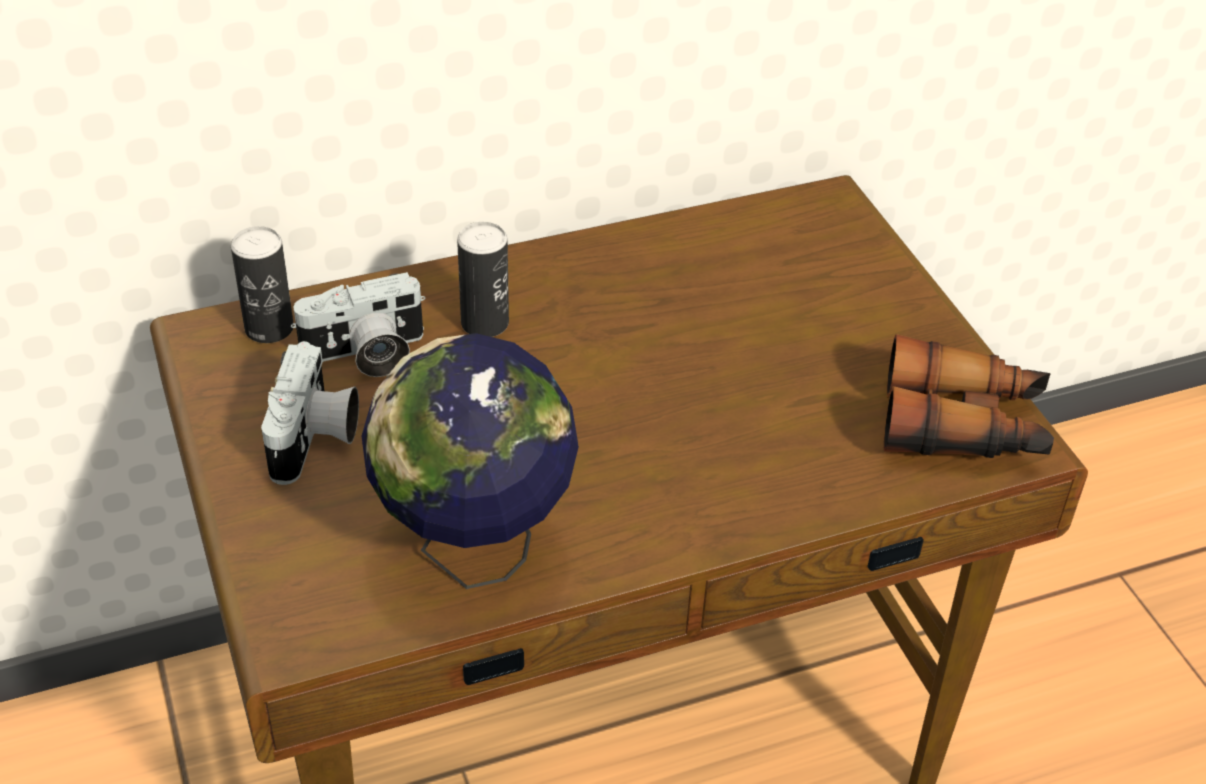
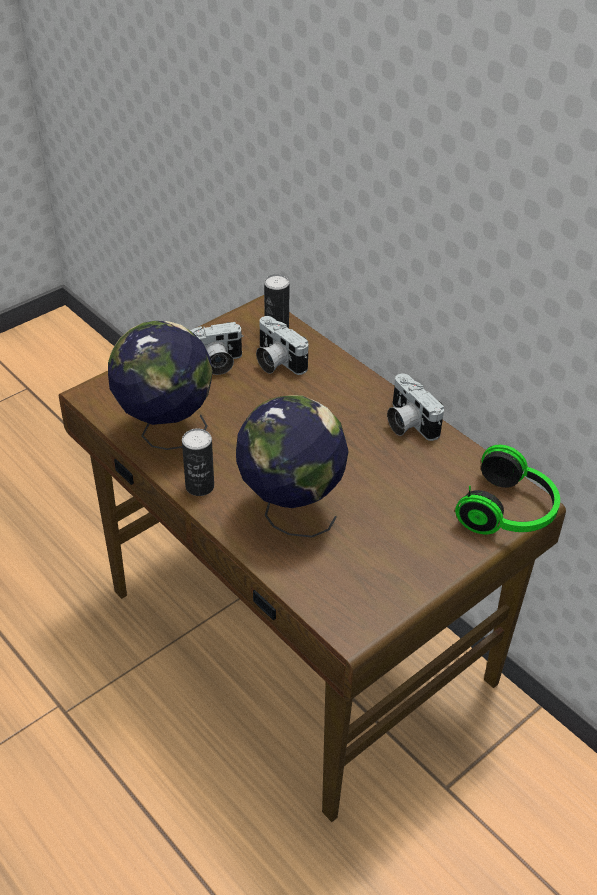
camera: 70 degrees right, 0 degrees up
(485, 323) = (323, 392): can -> can (199, 486)
(612, 256) = (407, 423): none -> camera
(752, 441) = (290, 511): none -> globe
(845, 224) = (509, 512): none -> headphones
(963, 425) = (353, 598): binoculars -> none

